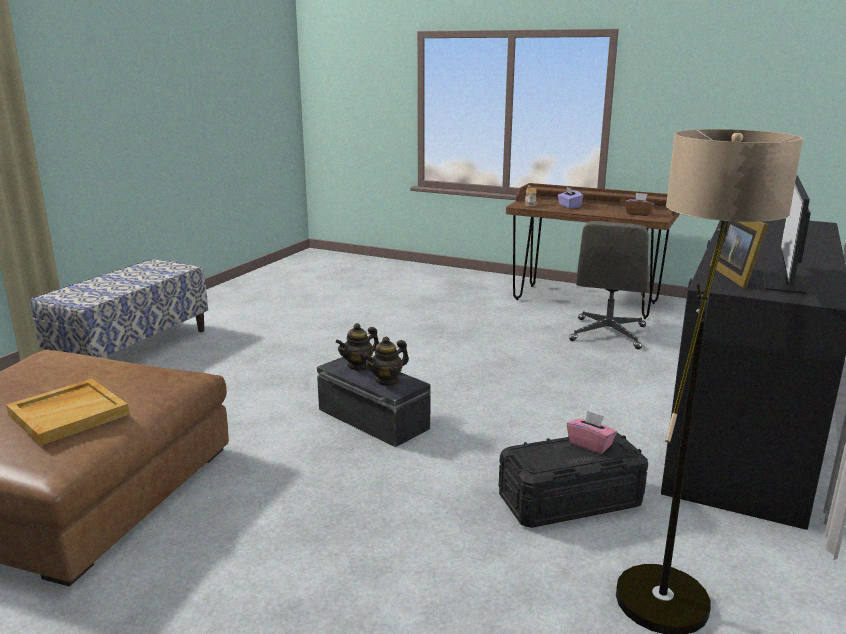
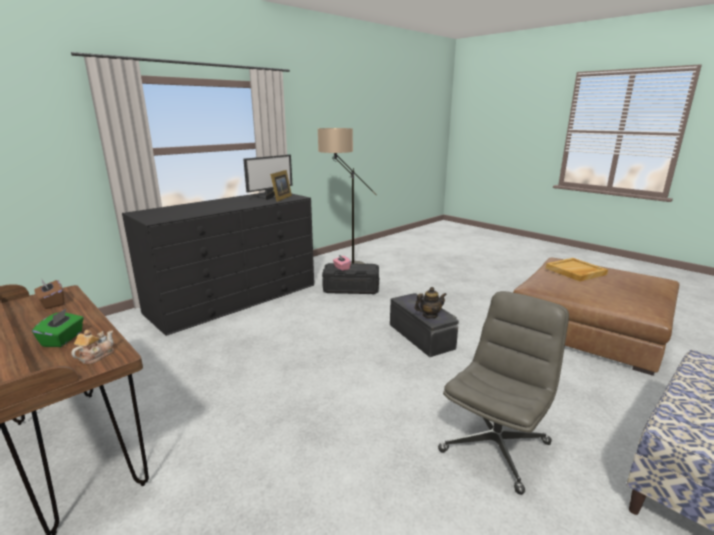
camera: 160 degrees left, 0 degrees up
(387, 381) = (415, 303): teapot -> none
(569, 206) = (63, 339): purple tissue box -> green tissue box
(608, 334) = (166, 381): grey office chair -> grey office chair (495, 446)

